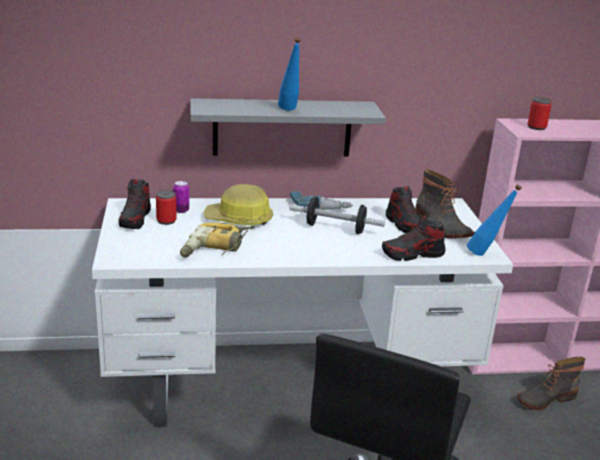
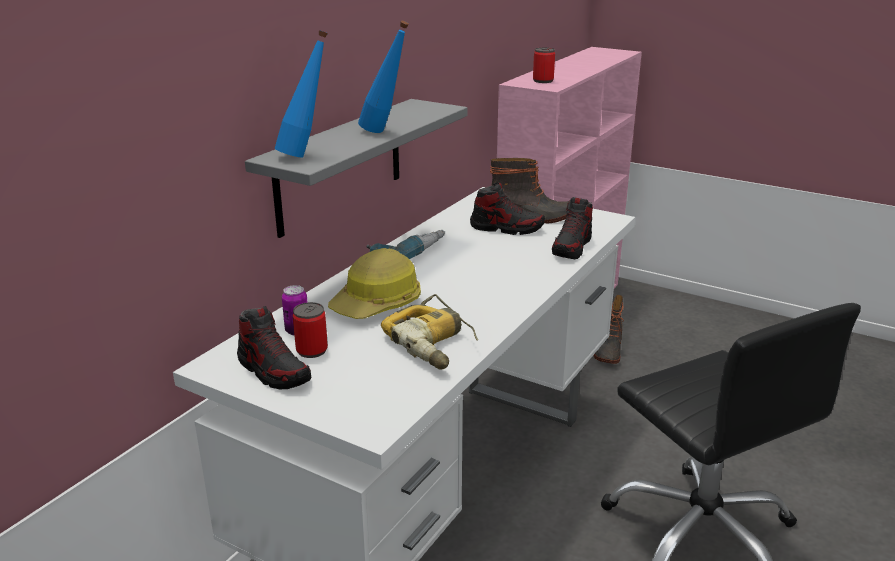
camera: 50 degrees left, 0 degrees up
(335, 228) = (471, 261): dumbbell -> none
(486, 255) = (607, 219): blue bottle -> blue bottle (306, 155)

